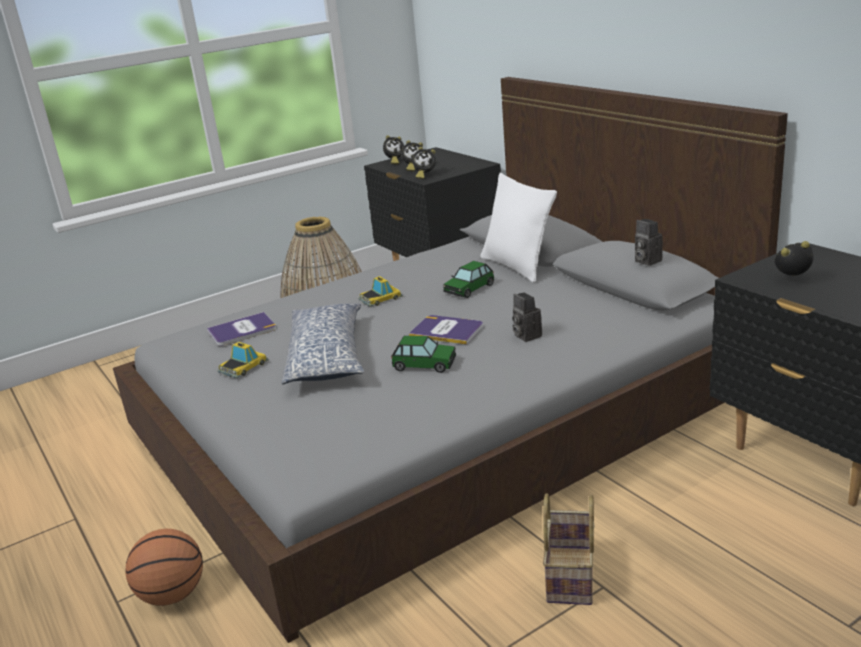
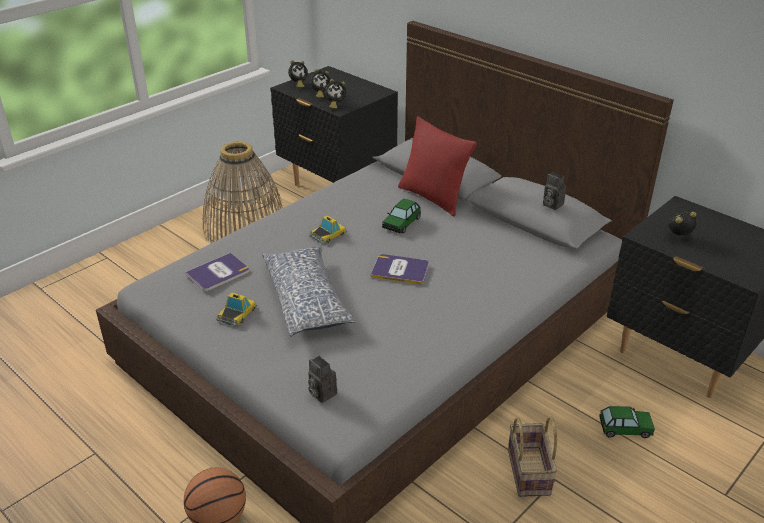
camera: 15 degrees left, 10 degrees up
(424, 364) = (394, 306): toy car -> toy car (625, 428)
(517, 266) = (433, 198): white pillow -> red pillow
(525, 335) = (466, 274): camera -> camera (321, 393)

